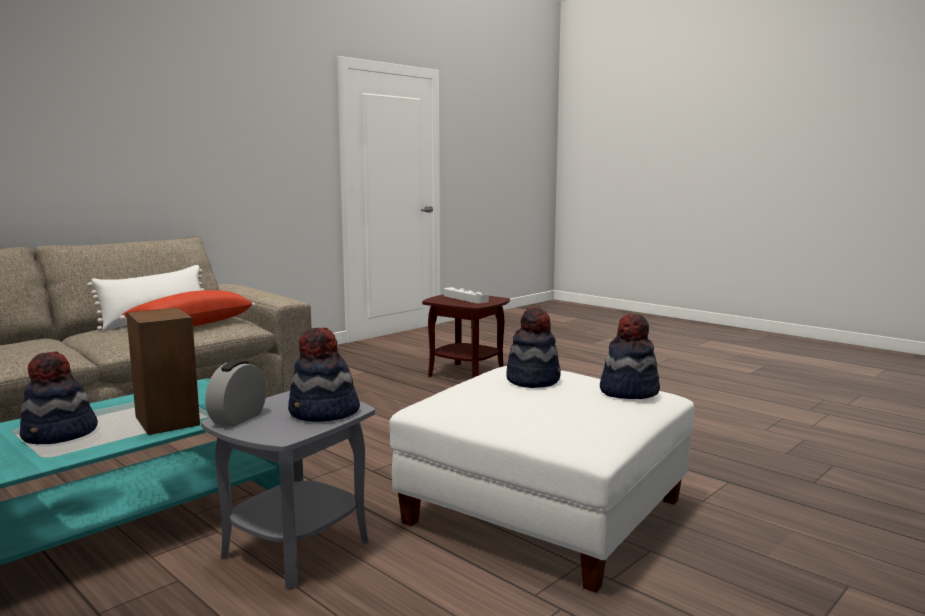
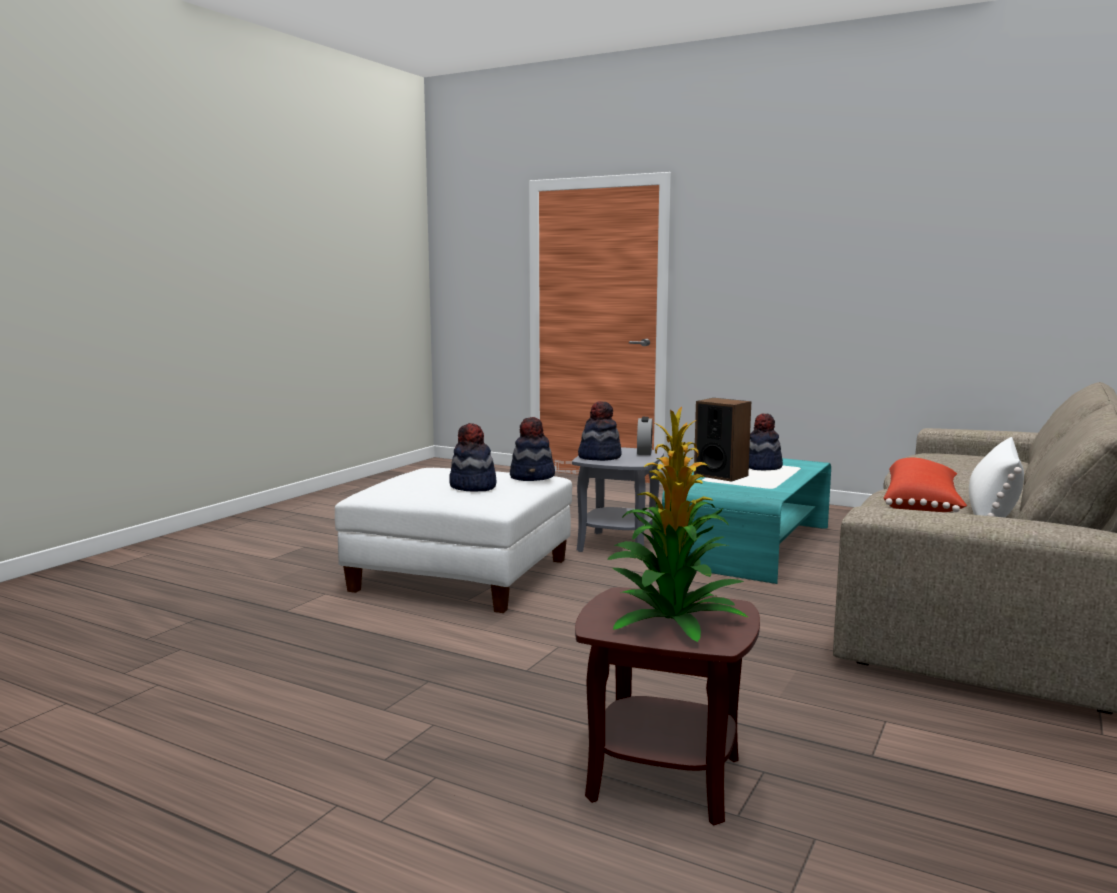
camera: 165 degrees right, 0 degrees up
(465, 298) = (673, 620): grey tray -> potted plant
(628, 391) = (394, 484): hat -> hat (533, 477)

